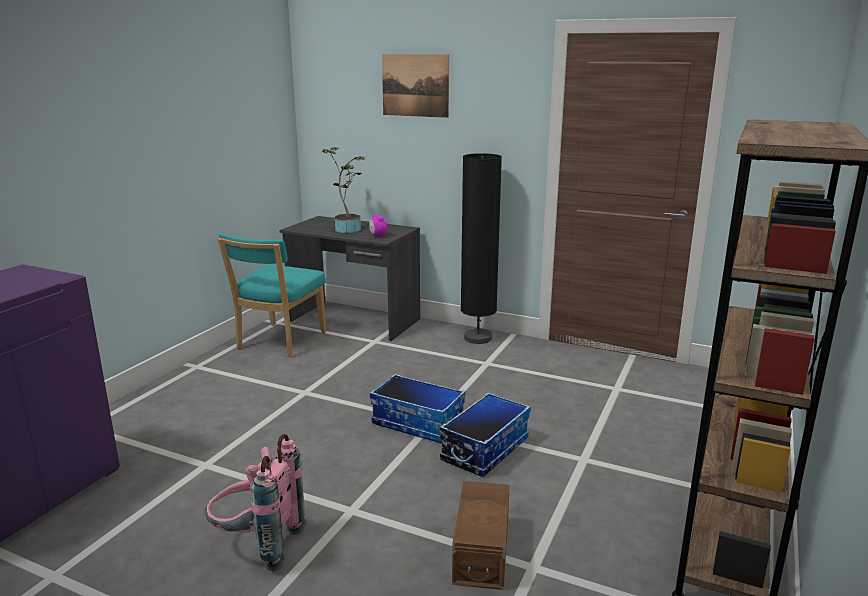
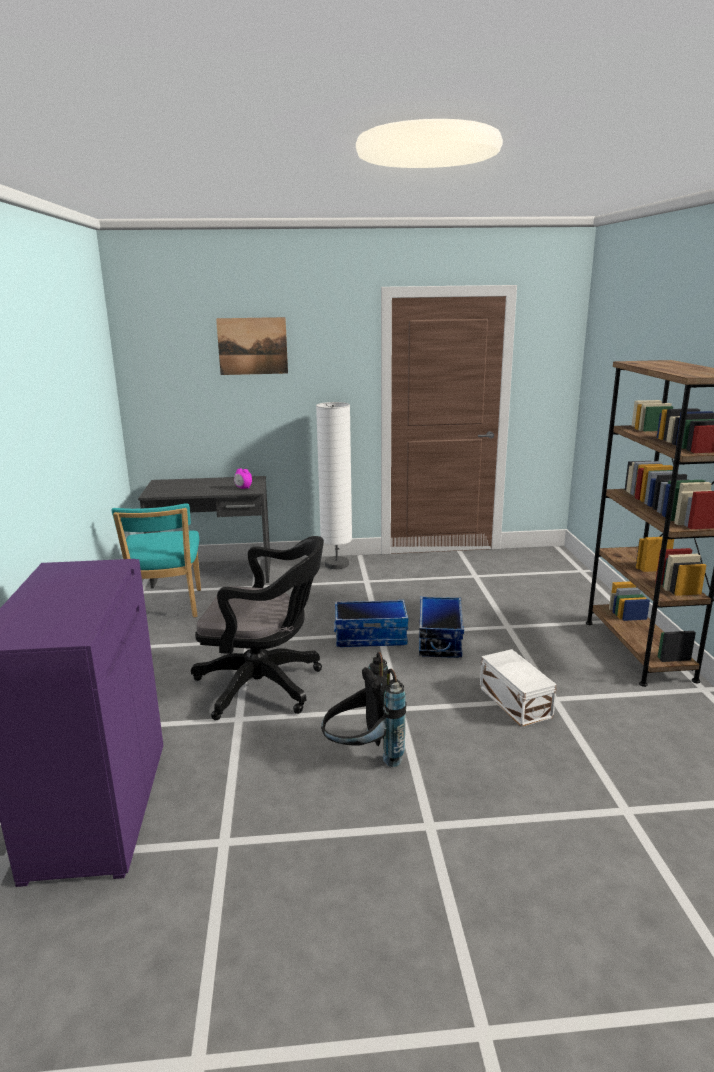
camera: 30 degrees left, 0 degrees up
(258, 545) = (363, 755): pink backpack -> black backpack
(264, 441) = (265, 686): none -> black office chair
(348, 228) = (204, 486): potted plant -> none
(478, 338) = (337, 564): black floor lamp -> white floor lamp
(483, 551) = (515, 701): brown storage box -> white storage box

